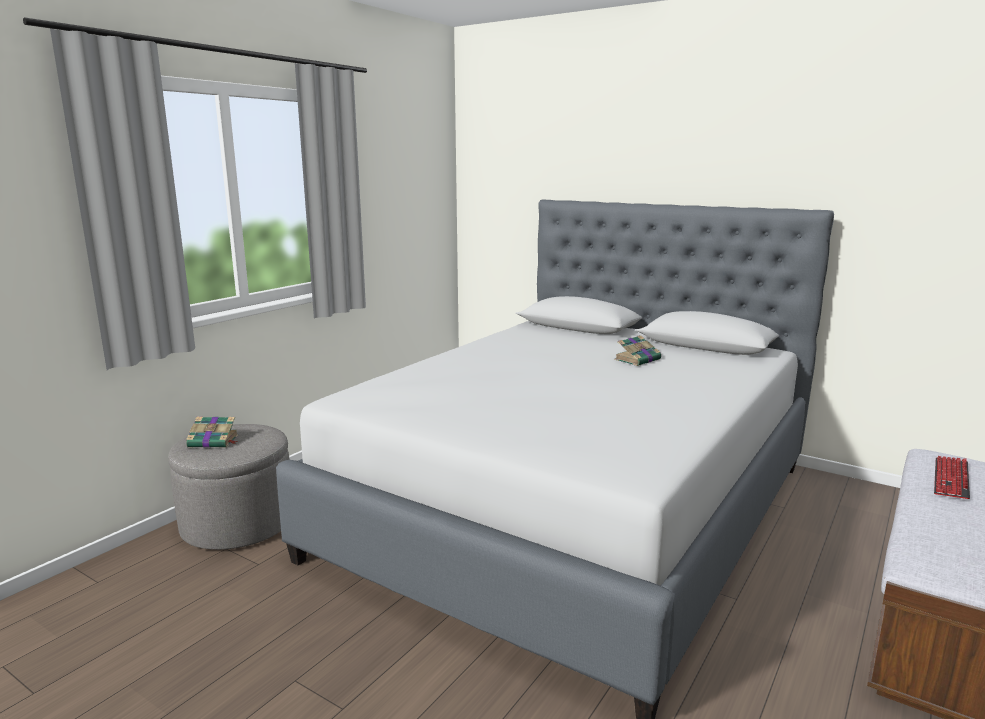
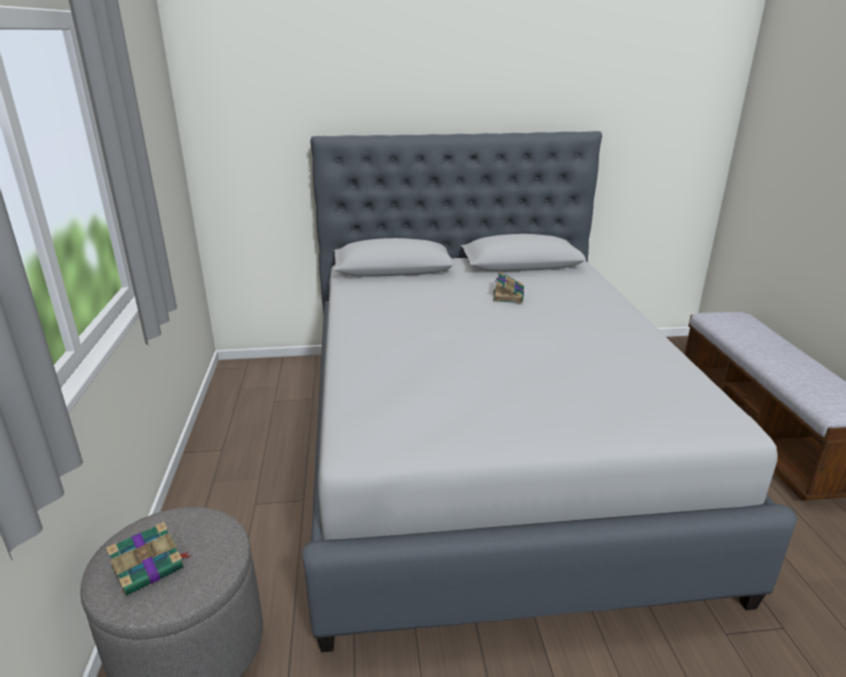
camera: 40 degrees left, 10 degrees up
(951, 479) = (748, 332): keyboard -> none

